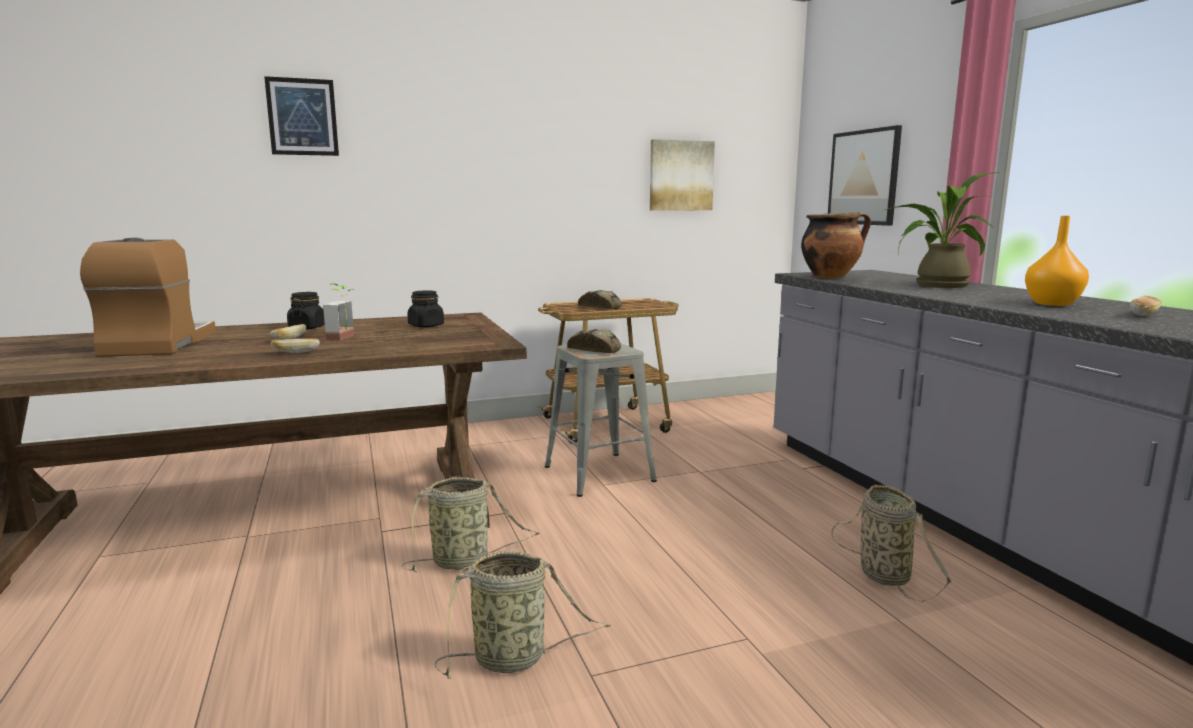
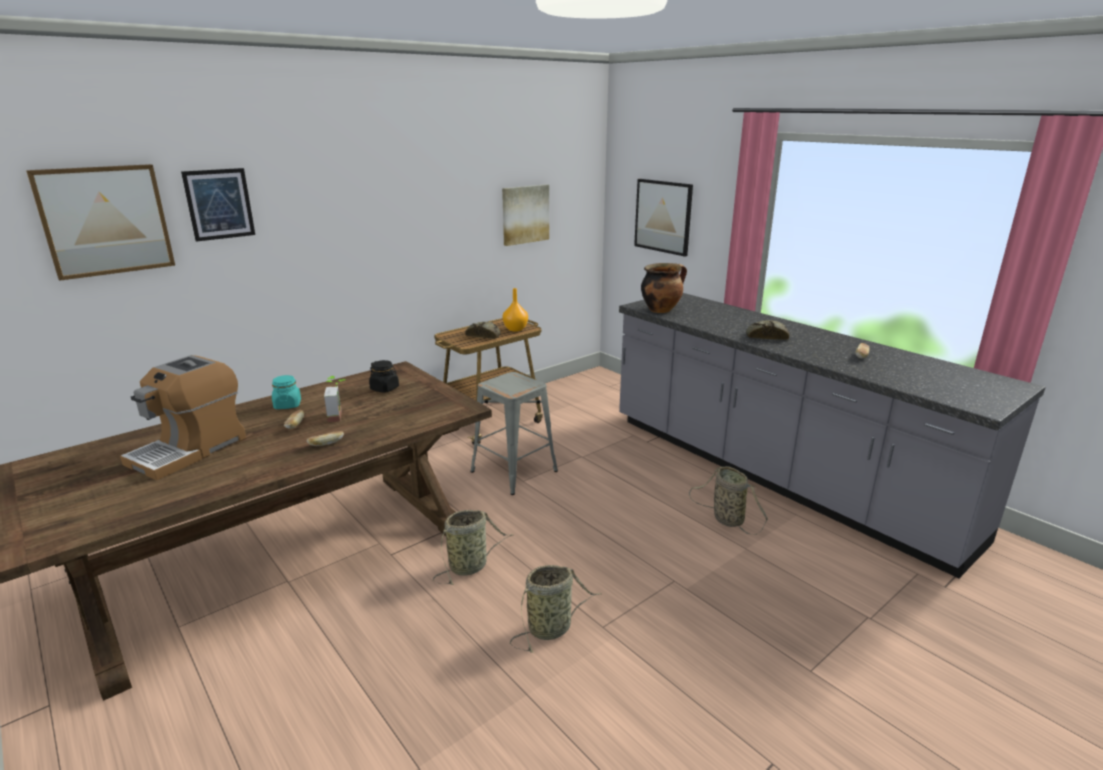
camera: 20 degrees left, 10 degrees up
(159, 344) = (189, 450): coffee machine -> coffee machine turned 120 degrees counterclockwise
(179, 119) = (105, 220): none -> picture
(307, 327) = (287, 405): black jar -> turquoise jar
(595, 349) = (510, 385): bread -> bread (766, 336)
(934, 285) = (733, 319): potted plant -> none
(1053, 304) = (812, 344): orange vase -> orange vase (516, 329)

